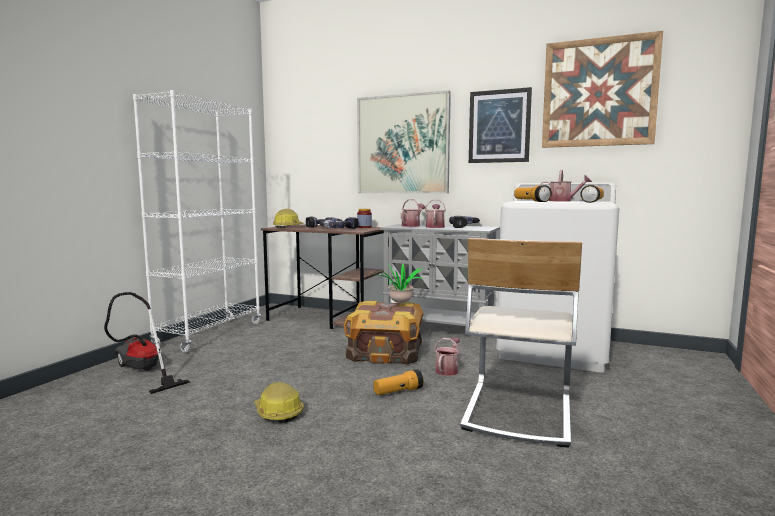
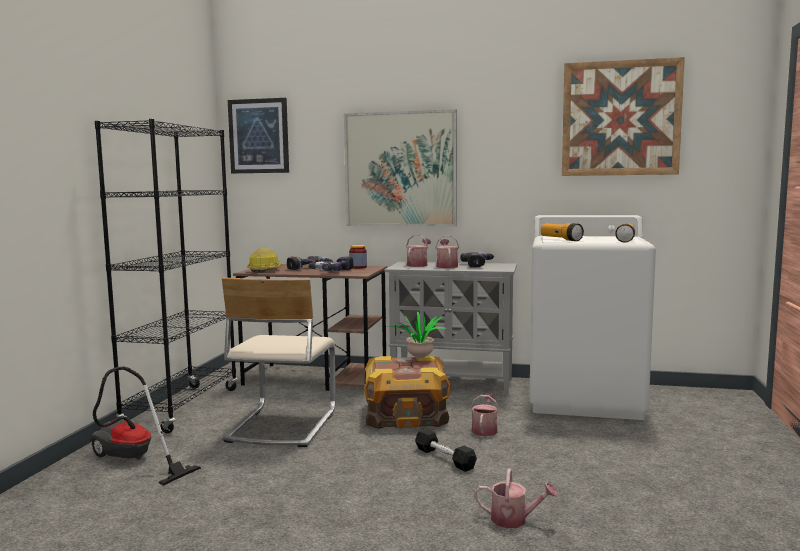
camera: 10 degrees left, 0 degrees up
(210, 334) = (182, 408): white bookcase -> black bookcase
(278, 413) = (327, 493): hard hat -> none
(398, 392) = (444, 458): flashlight -> black dumbbell
(499, 126) = (513, 151): picture -> picture (259, 136)
(517, 411) = (575, 468): beige chair -> beige chair (281, 425)
(563, 201) = (591, 237): watering can -> watering can (514, 520)

